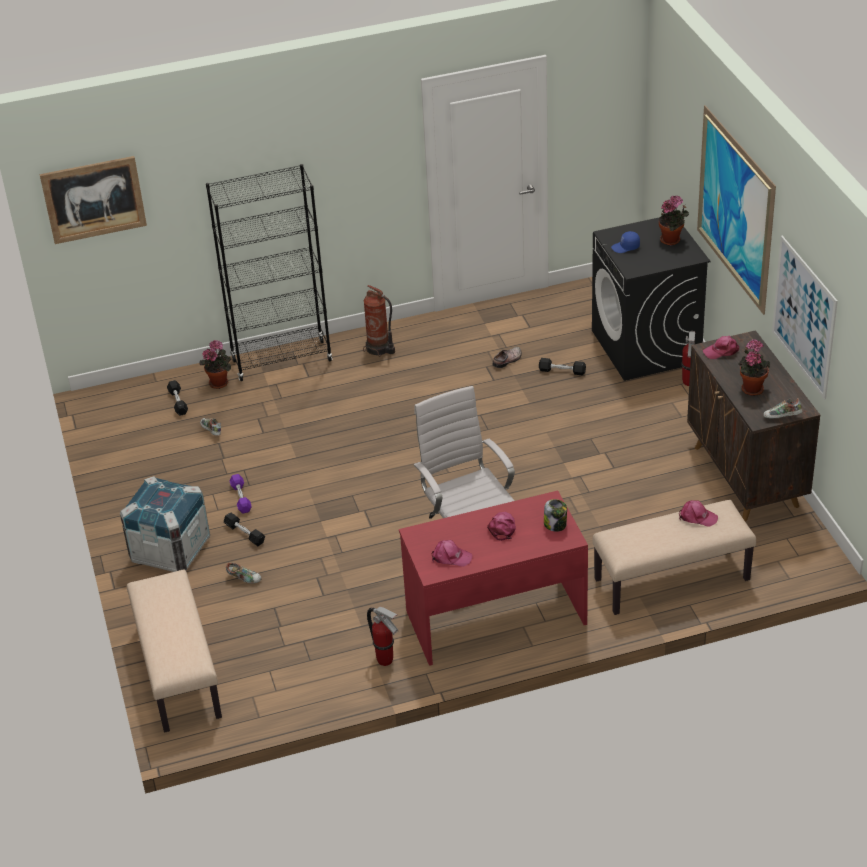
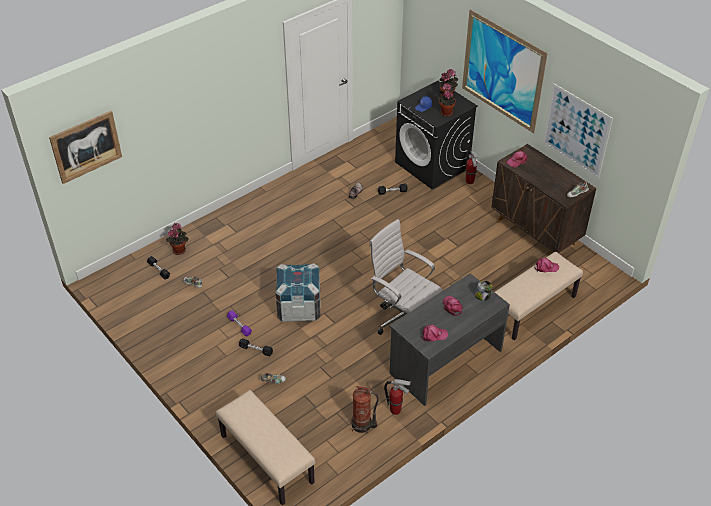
camera: 25 degrees left, 5 degrees up
(170, 550) = (212, 375): crate -> crate (299, 307)
(282, 360) = (213, 225): black bookcase -> none
(379, 349) = (271, 203): fire extinguisher -> fire extinguisher (362, 425)
(495, 616) = (445, 361): red desk -> grey desk
(751, 388) = (548, 180): potted plant -> potted plant (445, 112)

